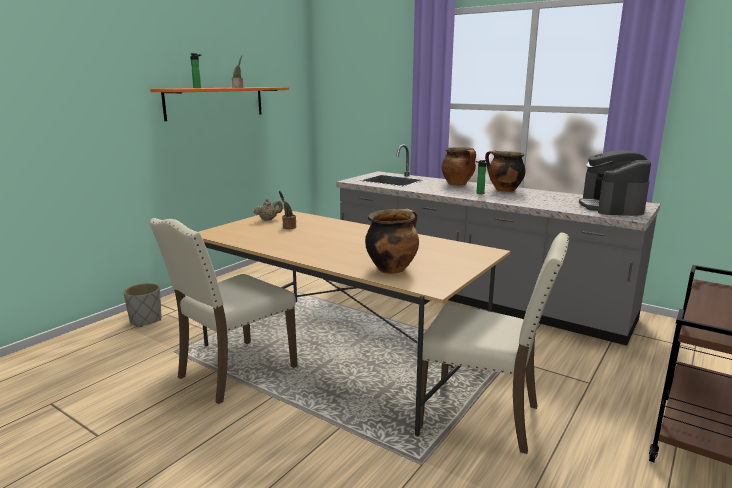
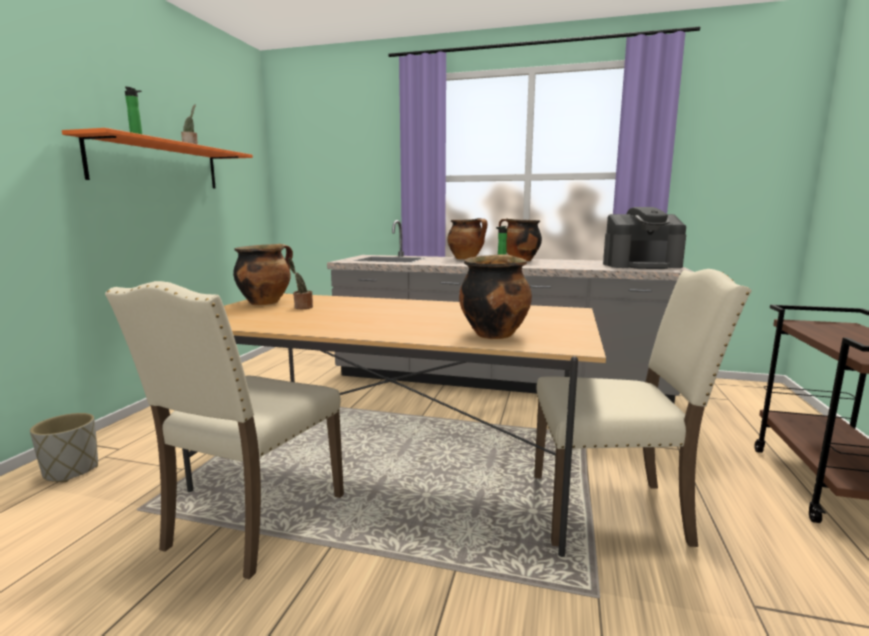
camera: 20 degrees left, 5 degrees down
(268, 219) = (265, 302): beige teapot -> cooking pot
(611, 207) = (641, 265): coffee machine -> coffee machine turned 75 degrees counterclockwise

